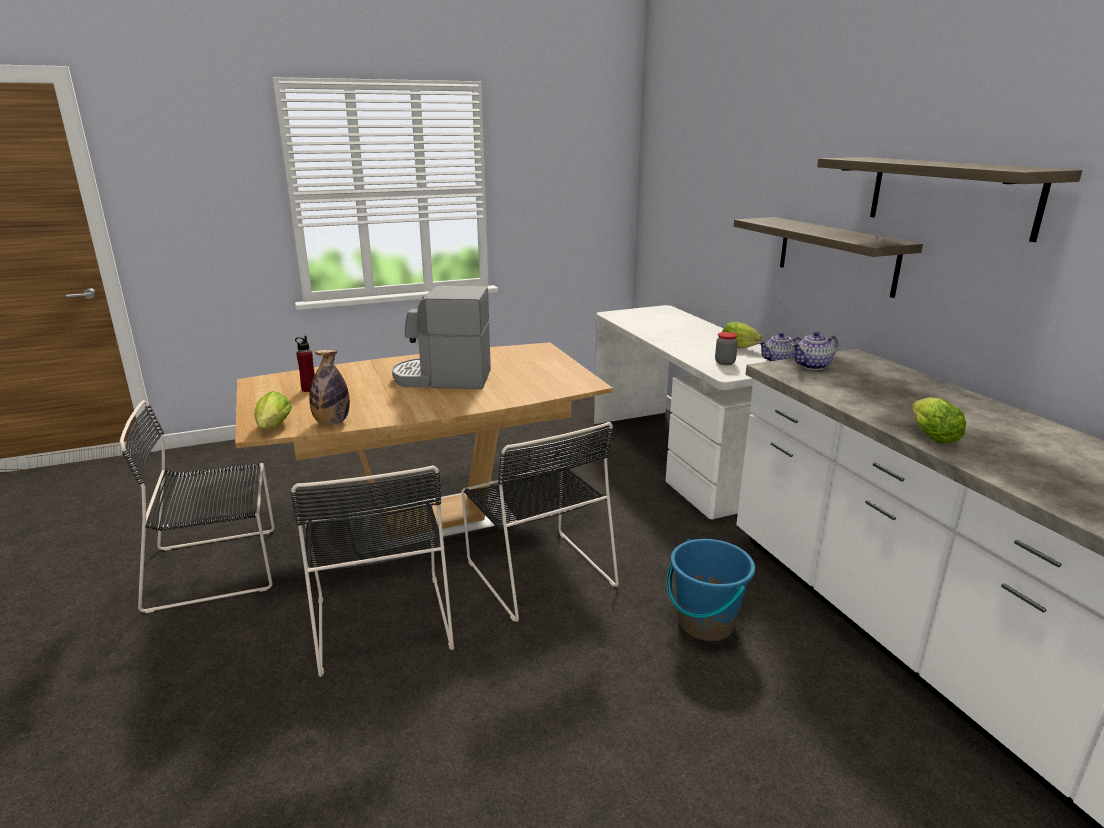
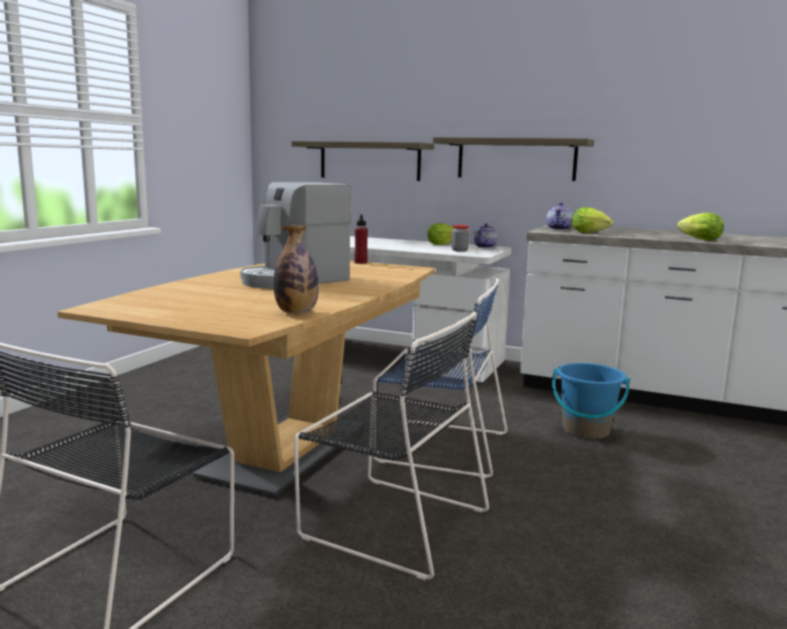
camera: 45 degrees left, 10 degrees down
(273, 428) = (252, 325): lettuce -> lettuce (591, 233)
(309, 389) = (185, 303): red bottle -> red bottle (360, 262)
(538, 570) = (438, 446): black chair -> blue chair
(950, 195) = (611, 106): shelf -> shelf (369, 161)

